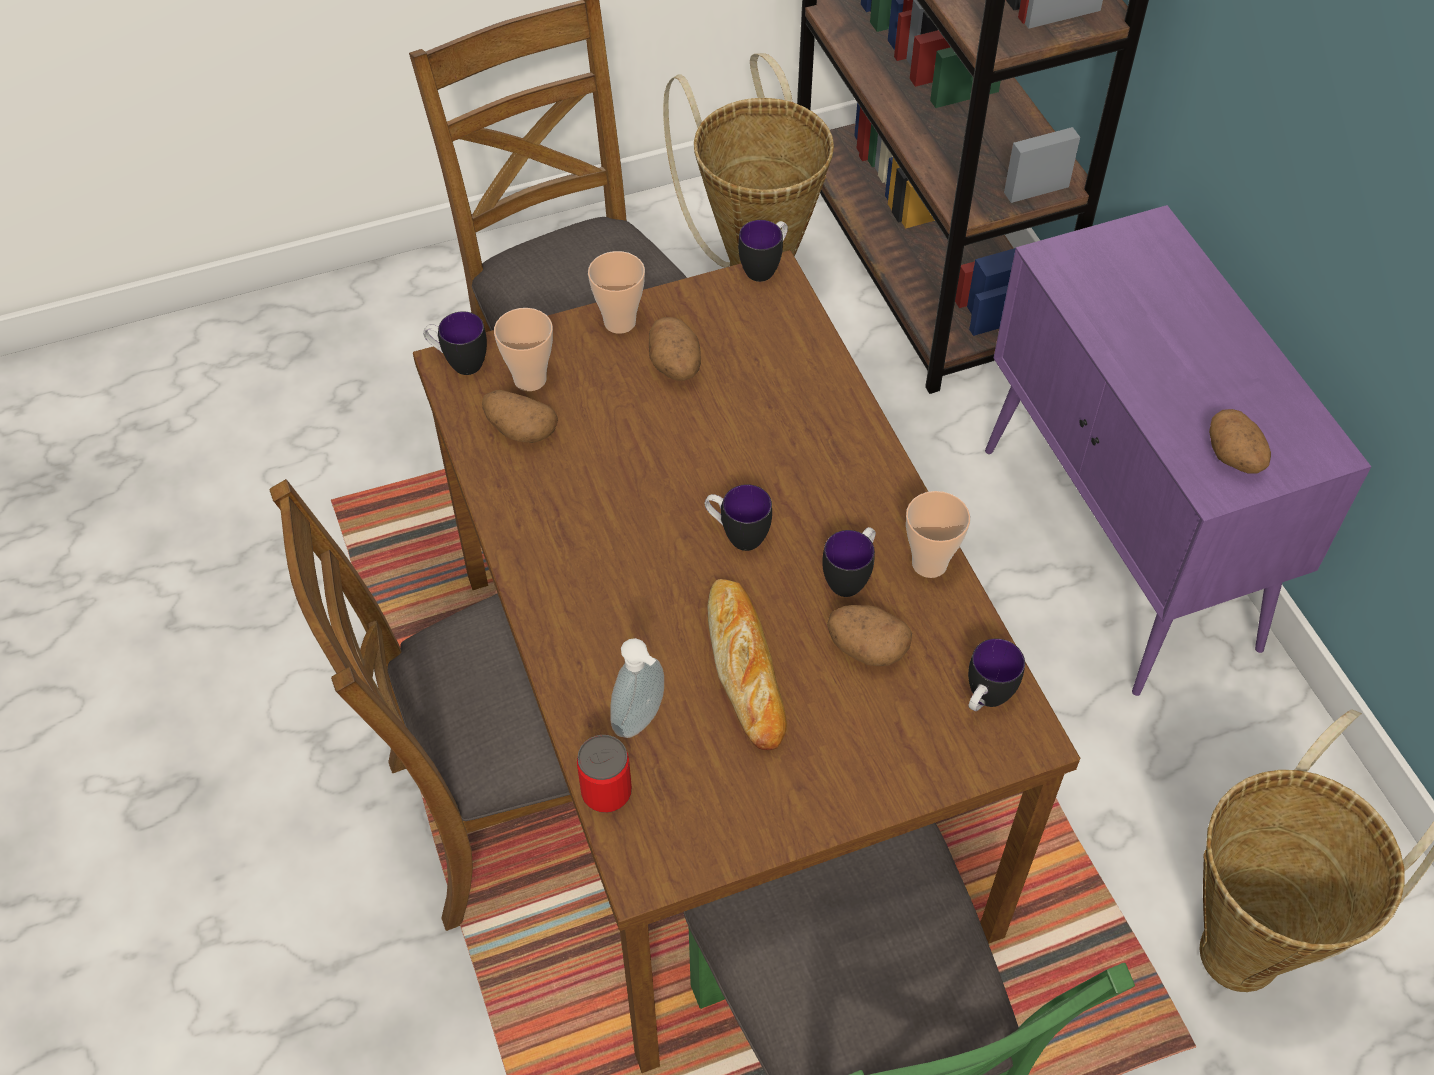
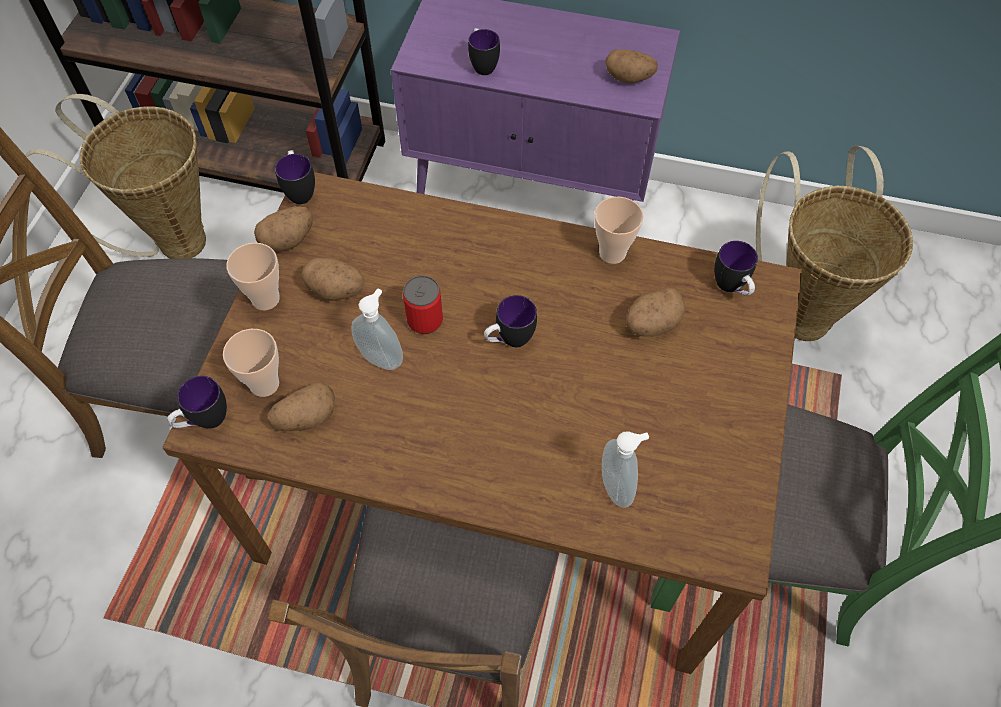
camera: 55 degrees left, 5 degrees up
(606, 792) = (660, 543): can -> can (425, 320)
(631, 446) = (382, 357): none -> soap dispenser
(699, 296) = (288, 240): none -> potato
(746, 667) = (618, 399): bread -> none
(851, 577) = (591, 299): mug -> mug (482, 64)

